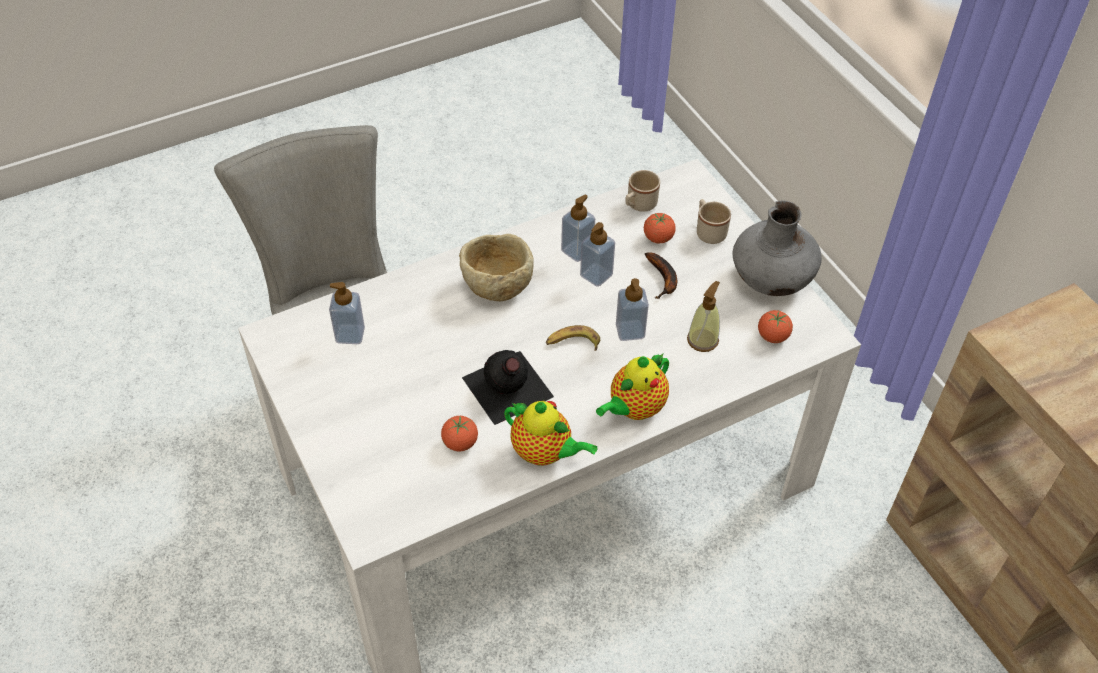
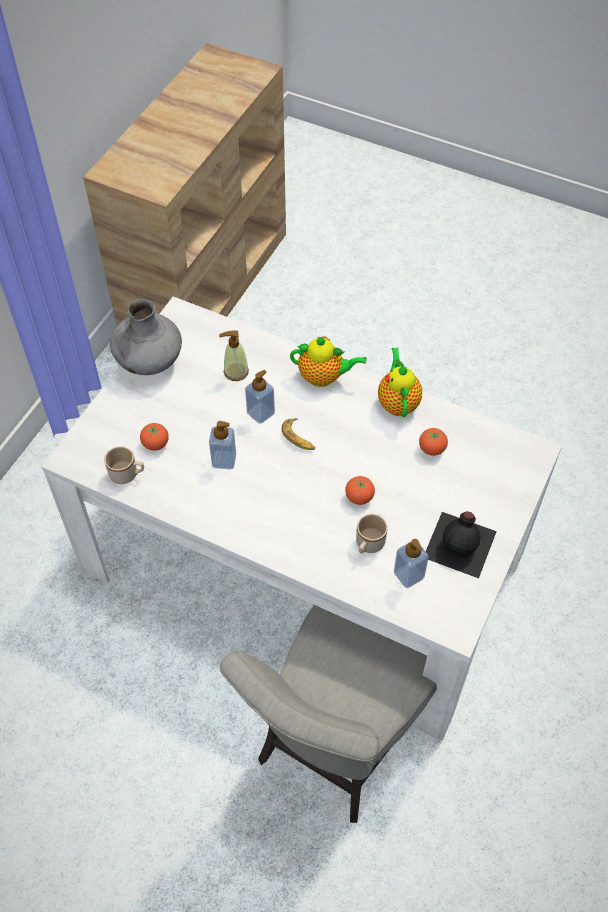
camera: 125 degrees left, 5 degrees up
(496, 287) = (285, 513): beige bowl -> none
(507, 388) = (368, 451): black bottle -> black bottle (461, 543)
(577, 251) = (208, 485): soap dispenser -> none
(663, 279) = (196, 420): banana -> none
(708, 231) = (125, 418): beige mug -> beige mug (368, 545)
(772, 336) = (202, 339): tomato -> tomato (359, 497)

